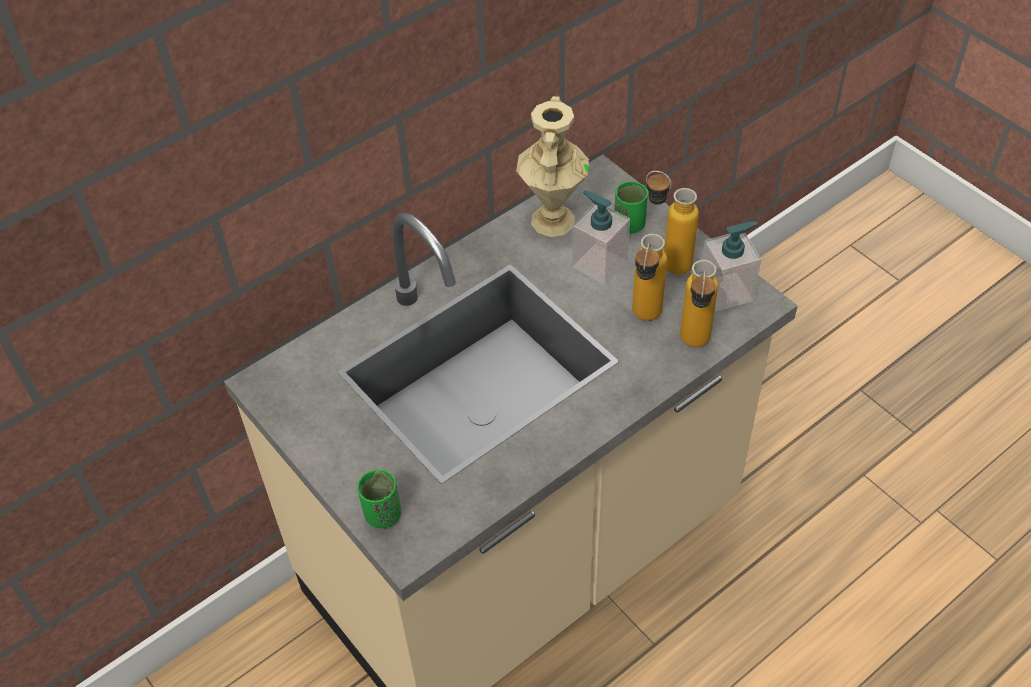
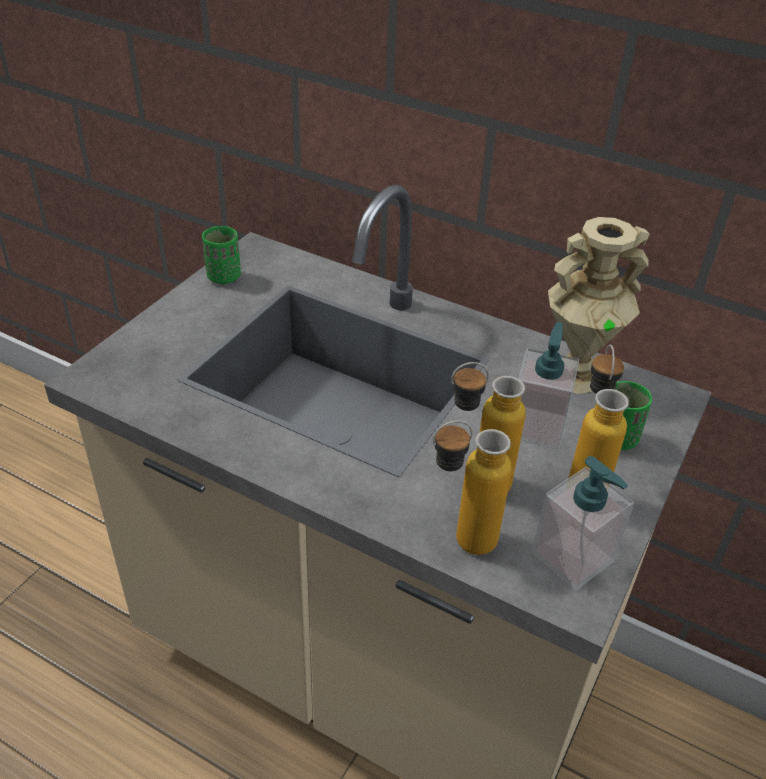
camera: 65 degrees right, 10 degrees down
(382, 514) = (129, 351): green cup -> green cup (224, 277)

